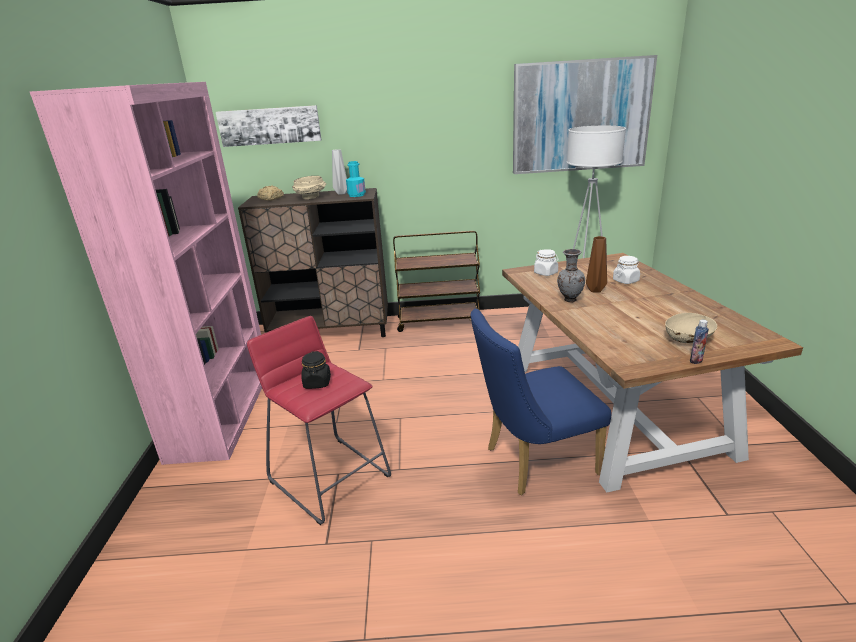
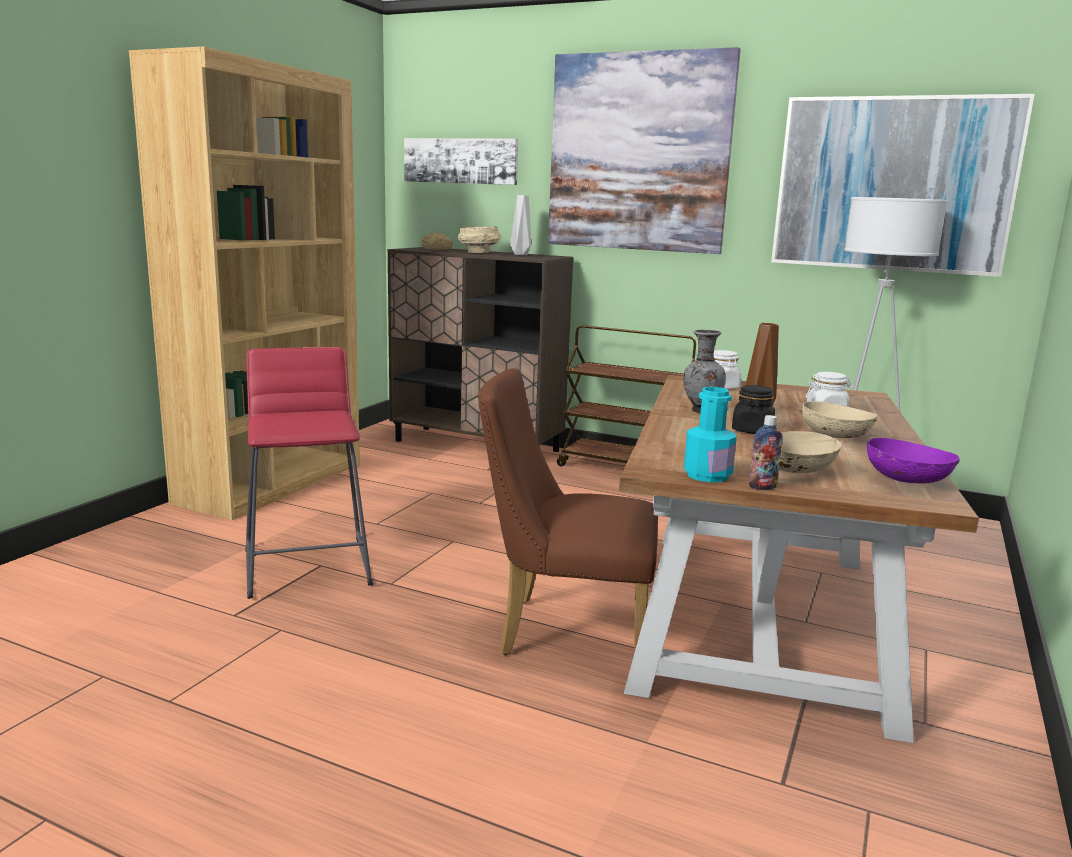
camera: 25 degrees right, 10 degrees down
(222, 414) = (272, 483): pink bookcase -> brown bookcase
(317, 383) = (303, 419): black jar -> black jar (752, 430)
(356, 195) = (533, 257): turquoise bottle -> turquoise bottle (707, 475)
(413, 108) = (638, 153): none -> picture
(533, 462) = (563, 632): blue chair -> brown chair
(659, 301) = (836, 436): none -> beige bowl
(739, 328) = (907, 480): none -> purple bowl

